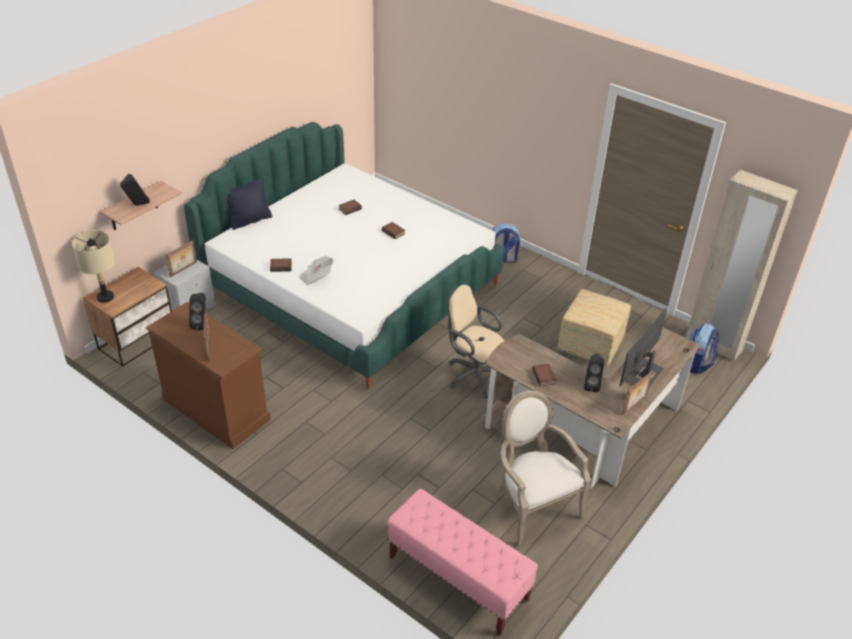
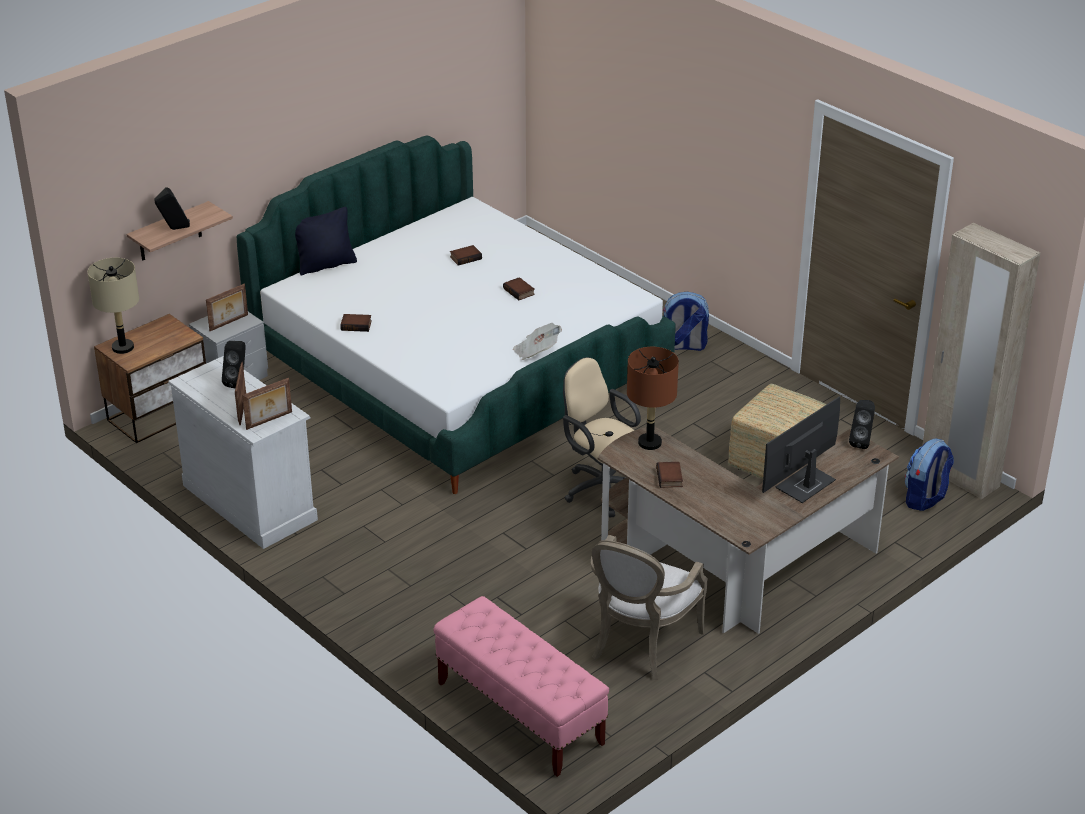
camera: 10 degrees right, 5 degrees down
(216, 409) = (249, 502): brown dresser -> white dresser
(316, 278) = (400, 341): newspaper -> newspaper (536, 352)
(521, 349) = (650, 443): none -> brown table lamp
(532, 506) = (639, 645): armchair -> armchair turned 135 degrees counterclockwise
(591, 385) = (730, 491): black speaker -> black speaker (861, 442)
(634, 405) = (779, 518): picture frame -> picture frame (269, 421)

